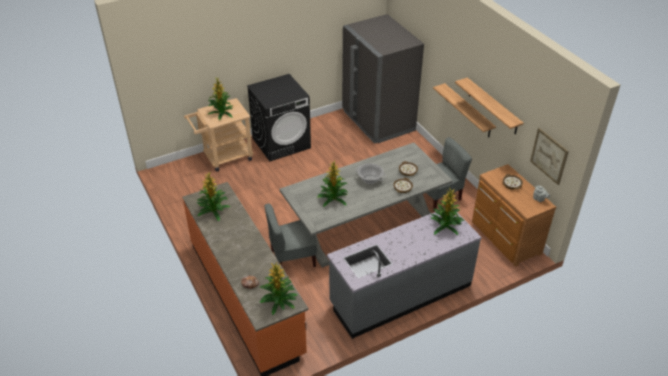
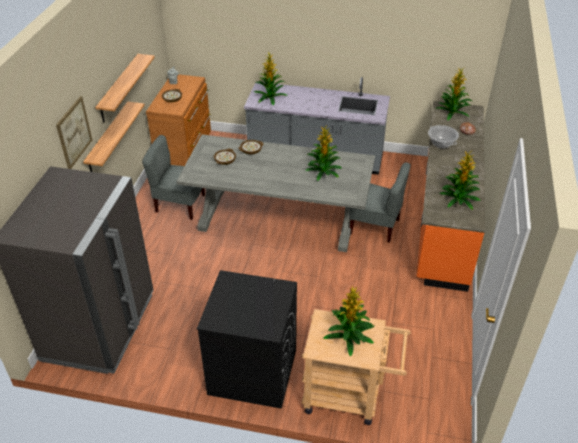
camera: 140 degrees left, 0 degrees up
(370, 179) = (269, 170): cooking pot -> cooking pot (441, 143)
(549, 156) = (155, 46): picture -> picture (74, 132)

